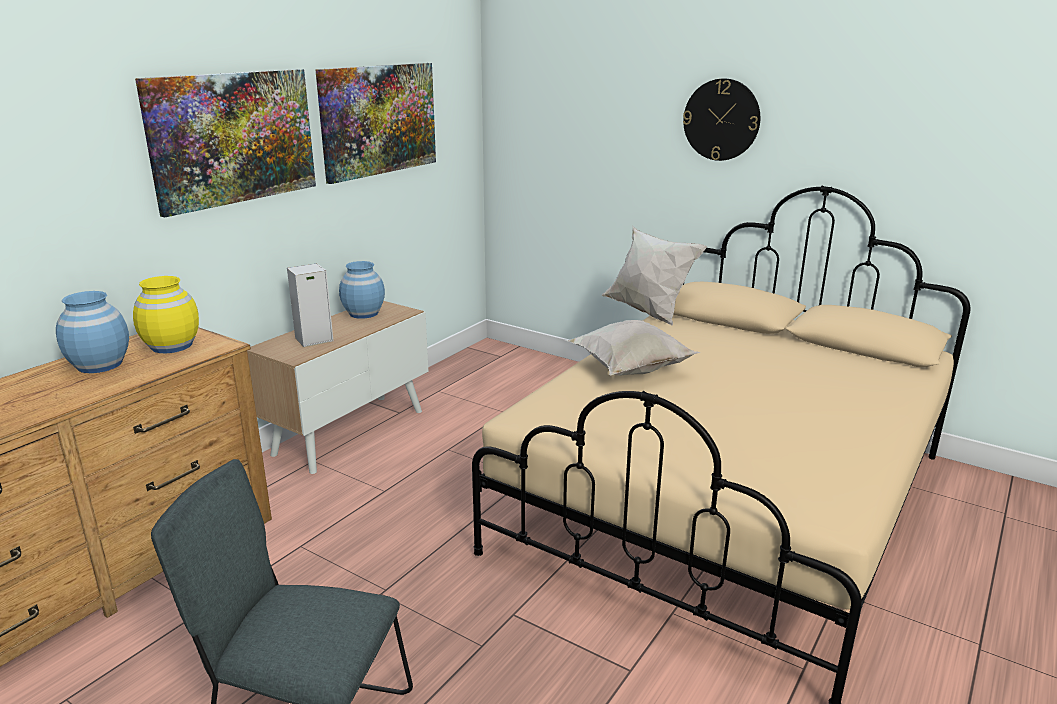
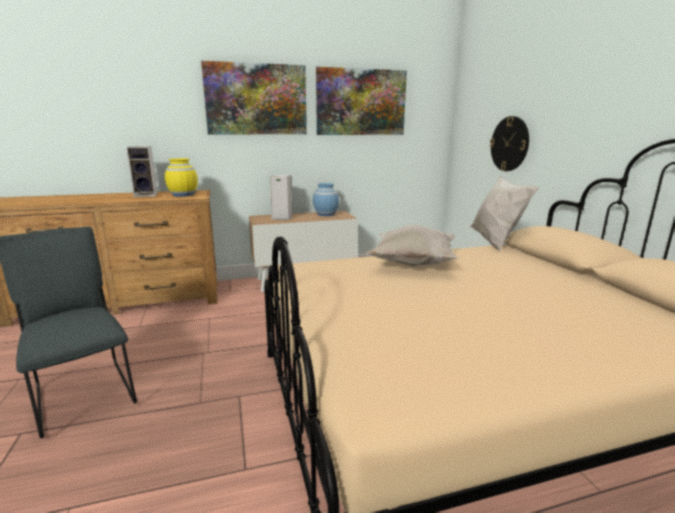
camera: 40 degrees right, 5 degrees down
(99, 365) = (147, 195): blue vase -> speaker
(721, 120) = (595, 87): wall clock -> wall clock (509, 144)

